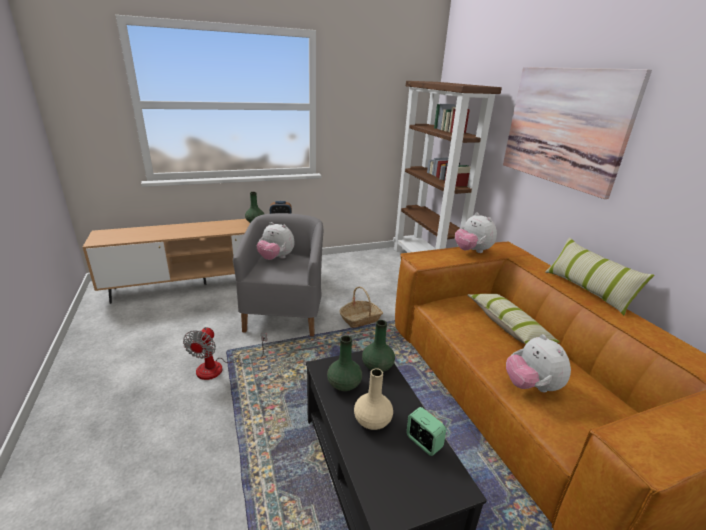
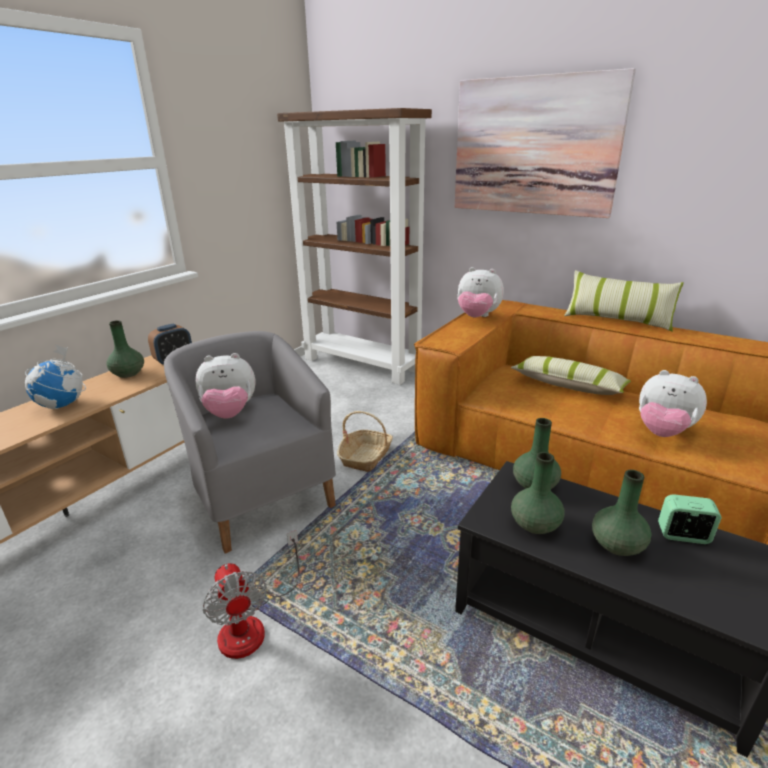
camera: 35 degrees left, 0 degrees up
(213, 227) = (62, 405): none -> globe
(372, 421) = (617, 545): beige vase -> green vase

